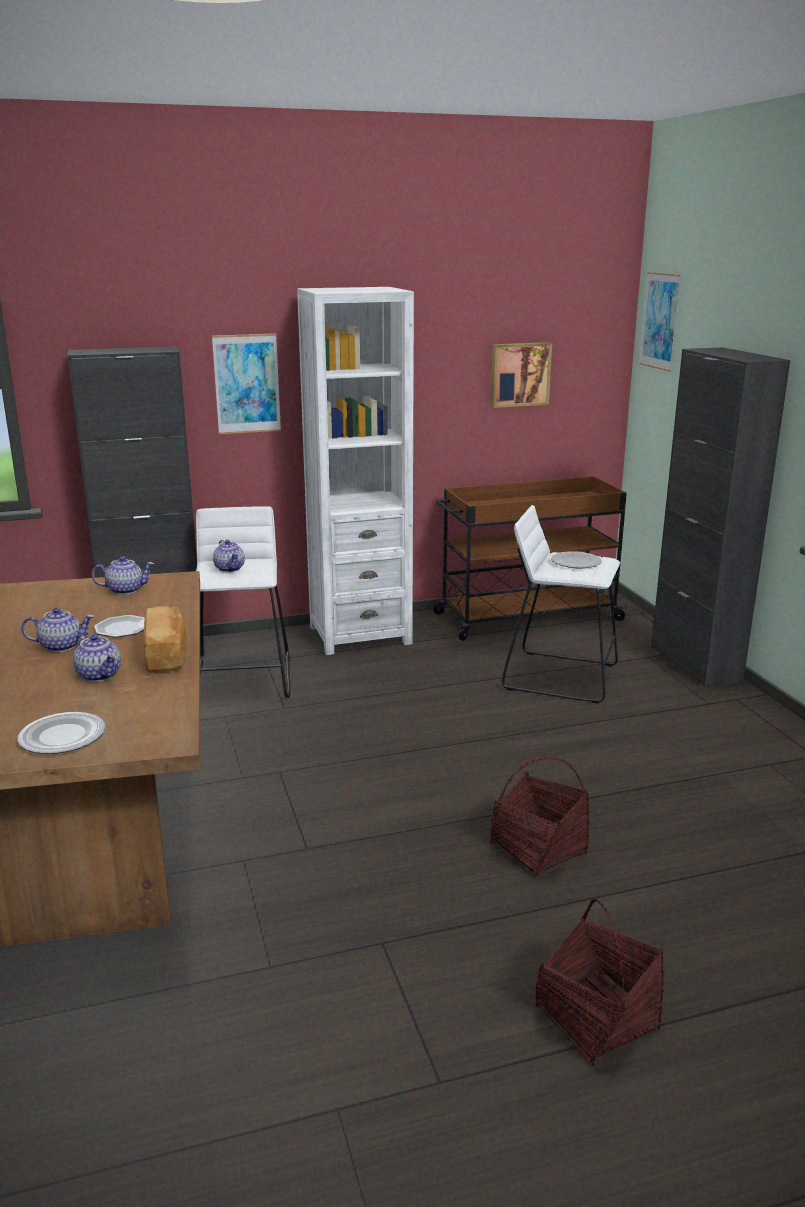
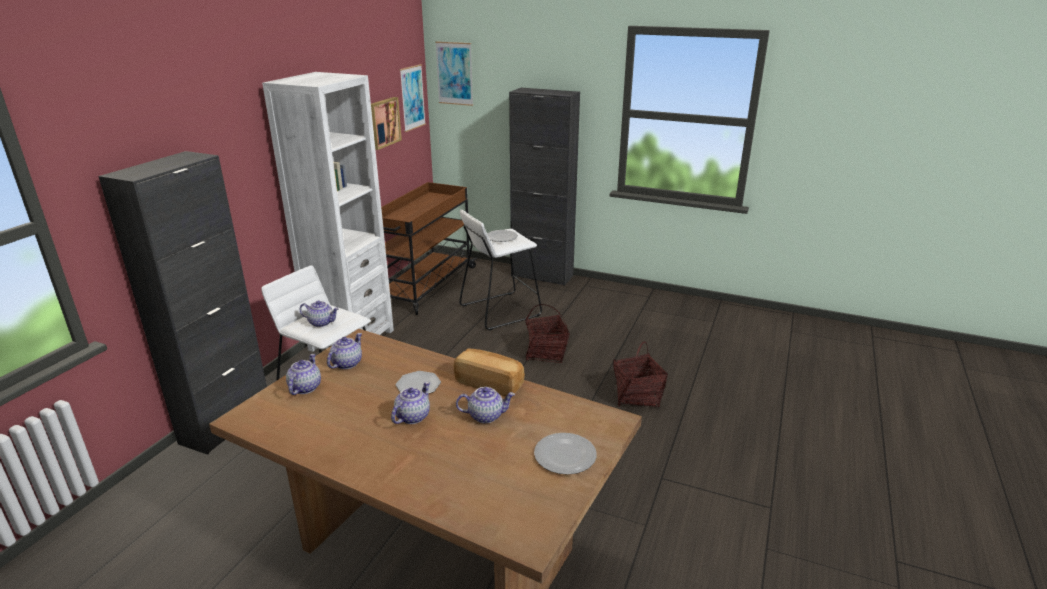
camera: 50 degrees left, 5 degrees up
(63, 592) = (305, 387): none -> teapot
(247, 384) = (237, 171): picture -> picture (412, 98)
(596, 1018) = (764, 444): basket -> basket (546, 352)

